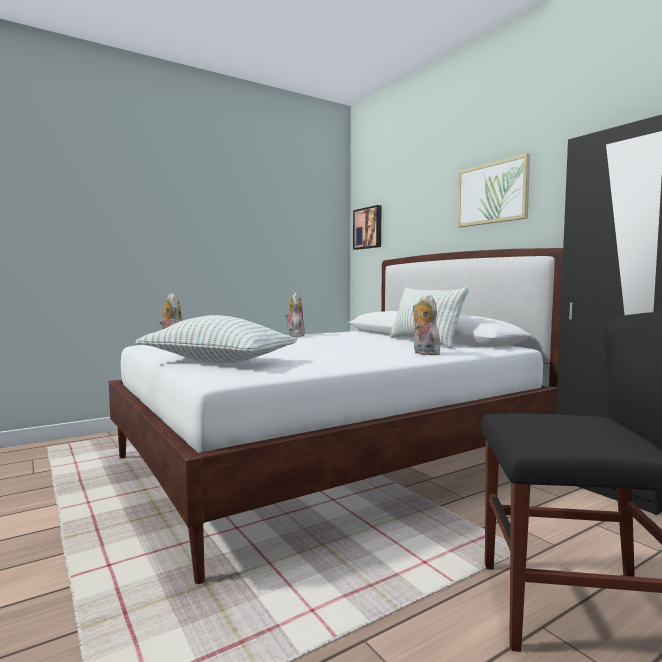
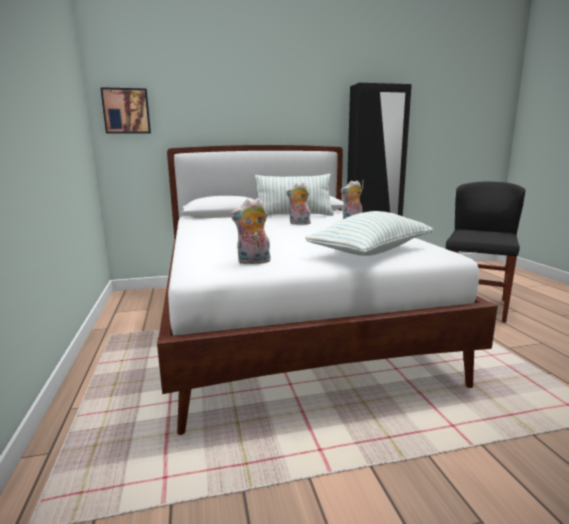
camera: 70 degrees left, 10 degrees up
(294, 335) = (201, 231): plush toy -> plush toy (299, 224)
(492, 193) = (281, 102): picture -> none

